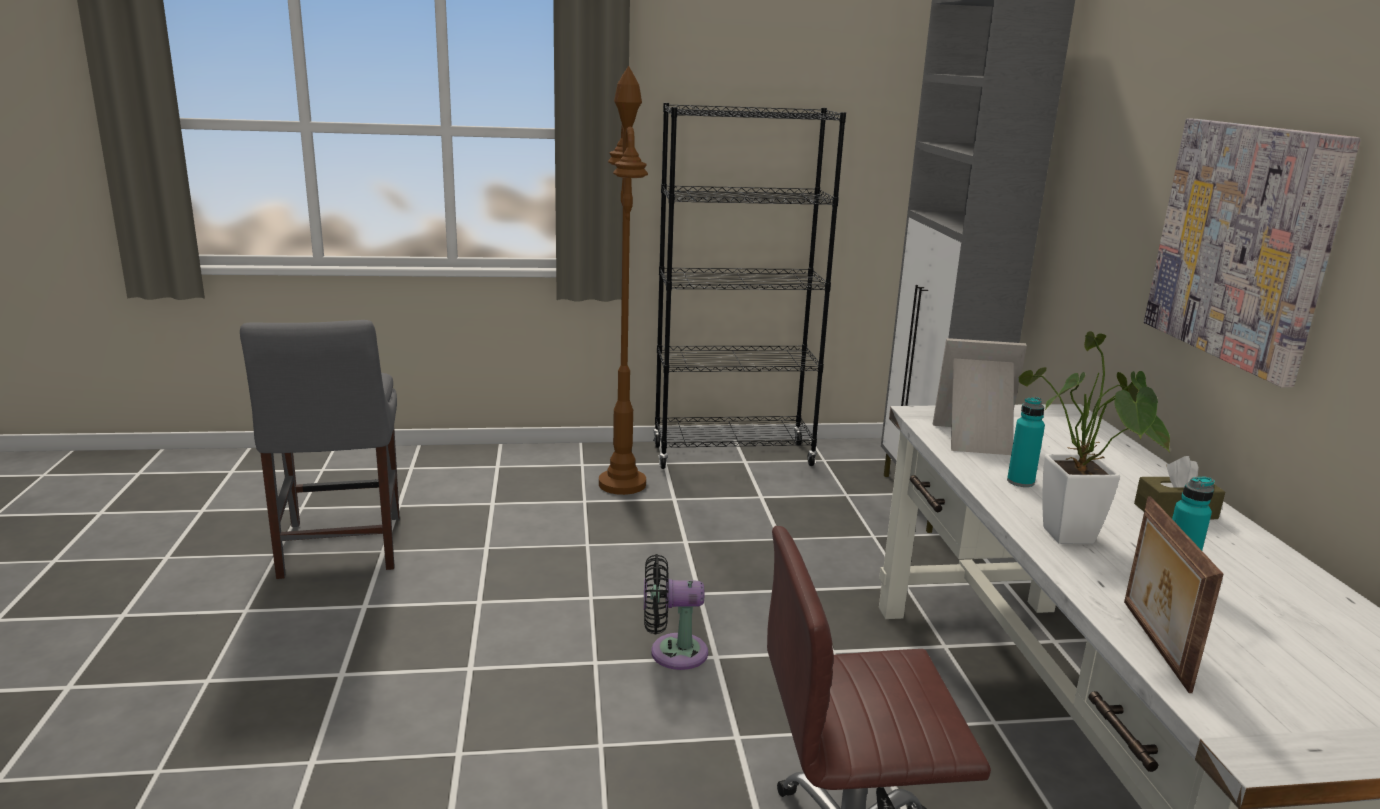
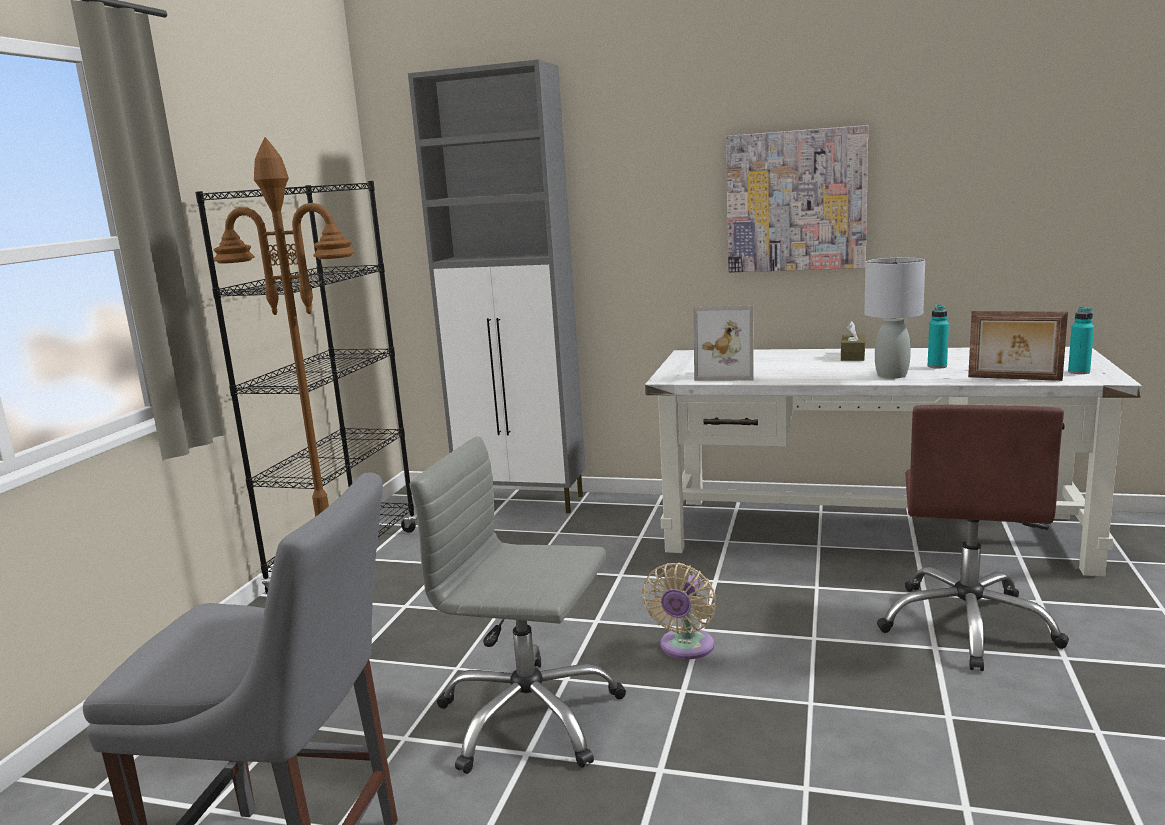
camera: 65 degrees left, 5 degrees down
(526, 592) = (528, 718): none -> grey office chair
(672, 652) = (685, 648): black fan -> beige fan
(976, 440) = (726, 374): picture frame -> picture frame turned 105 degrees counterclockwise
(1020, 482) = (802, 374): turquoise bottle -> turquoise bottle (1078, 372)
(1072, 541) = (892, 375): potted plant -> grey table lamp

